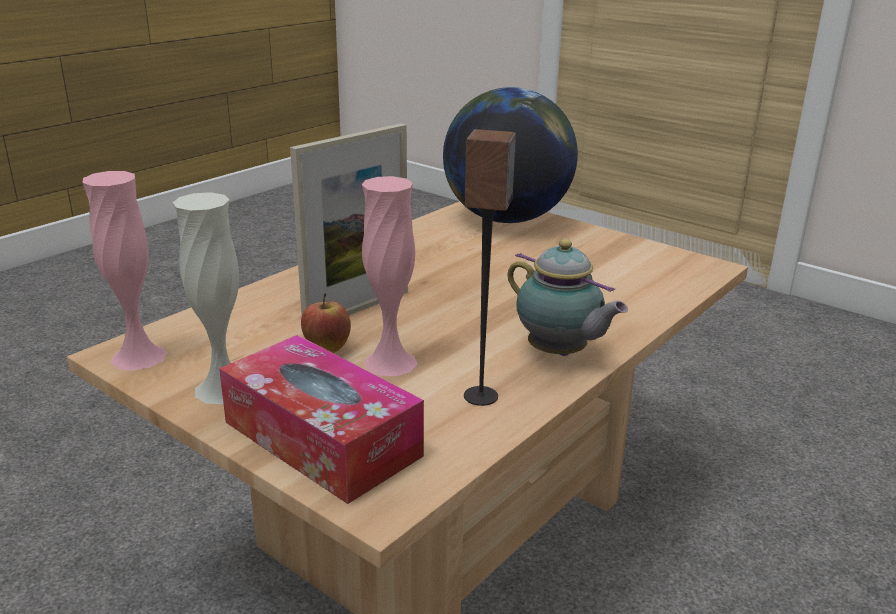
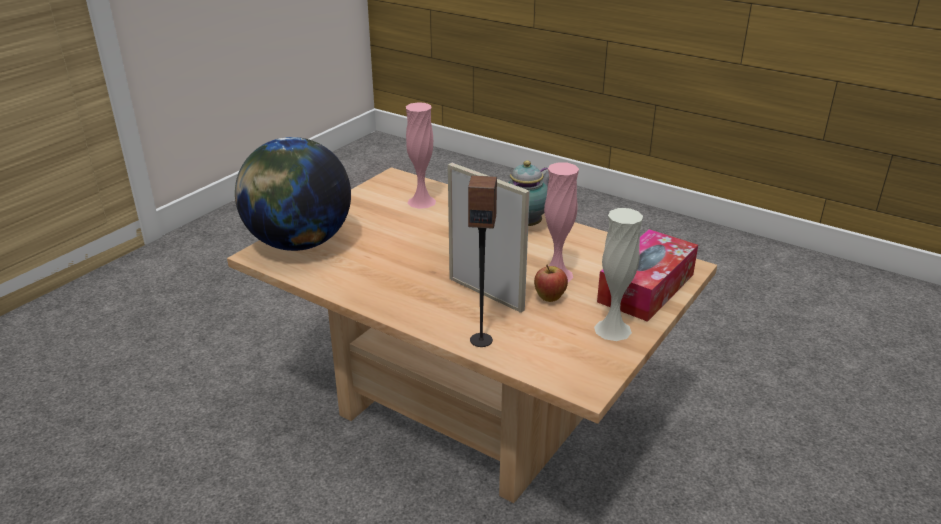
camera: 95 degrees left, 5 degrees up
(139, 356) = (587, 375): pink vase -> pink vase (421, 202)
(481, 396) = (582, 245): speaker -> speaker (481, 340)

